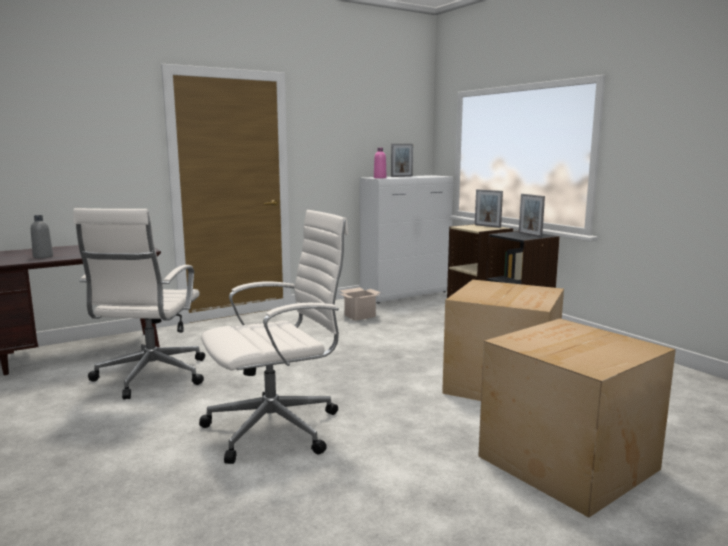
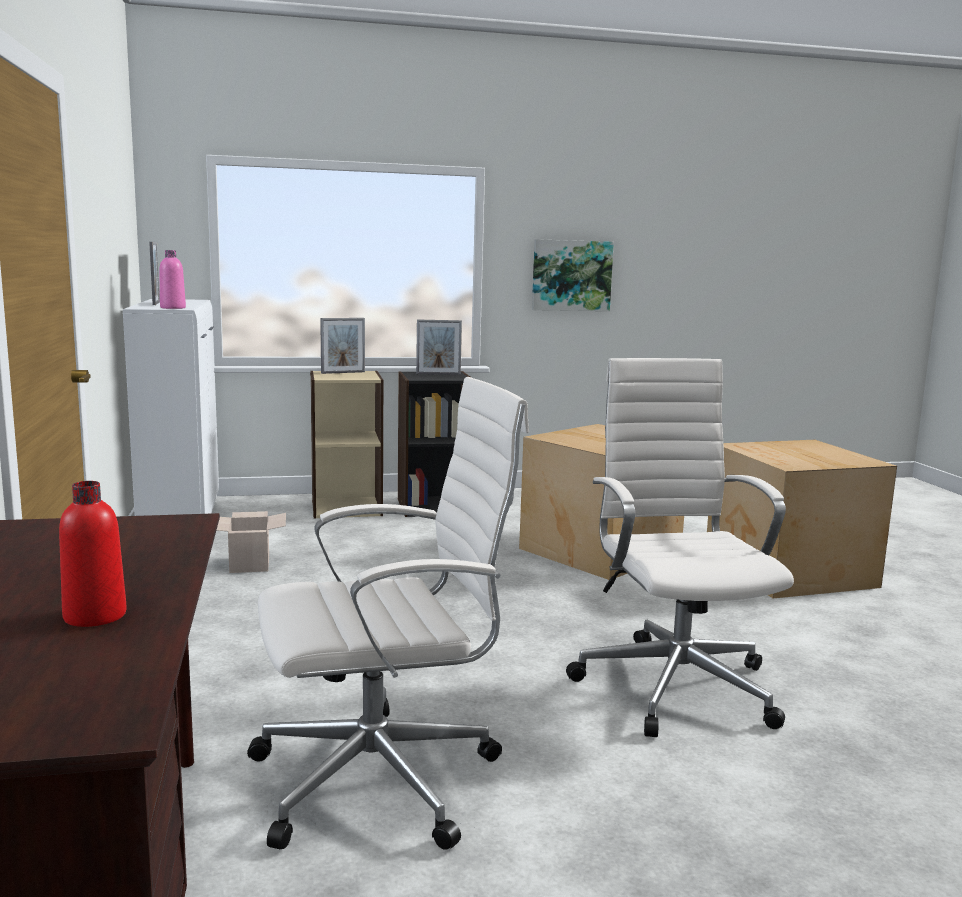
camera: 70 degrees left, 0 degrees up
(43, 256) = (95, 616): grey bottle -> red bottle
(150, 377) = (383, 778): white office chair -> white office chair turned 45 degrees counterclockwise
(670, 162) = (571, 275): none -> picture

